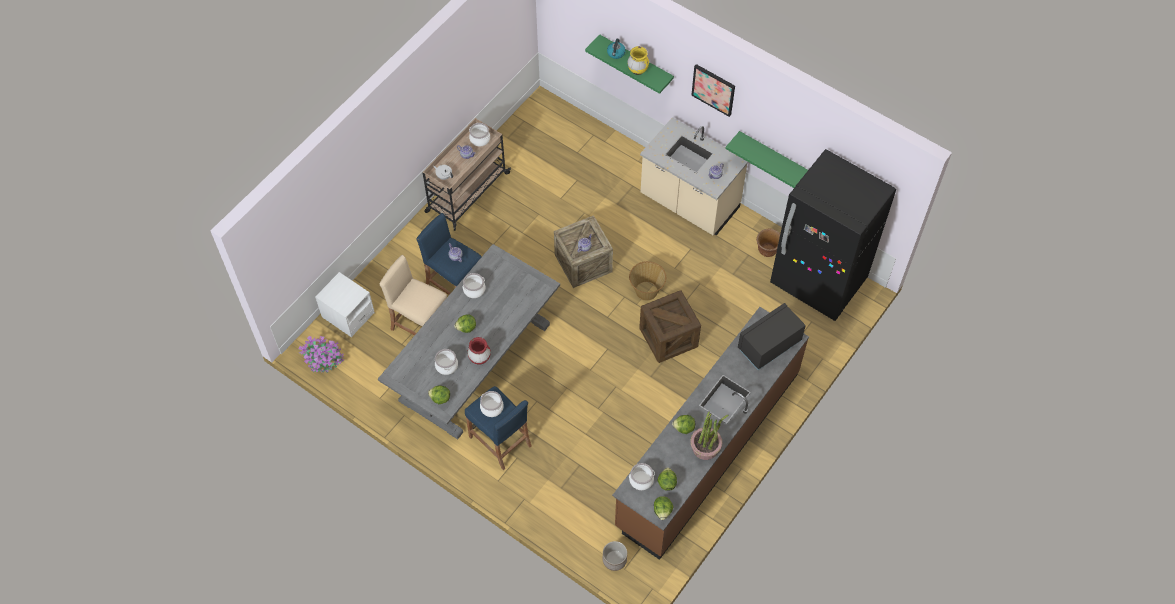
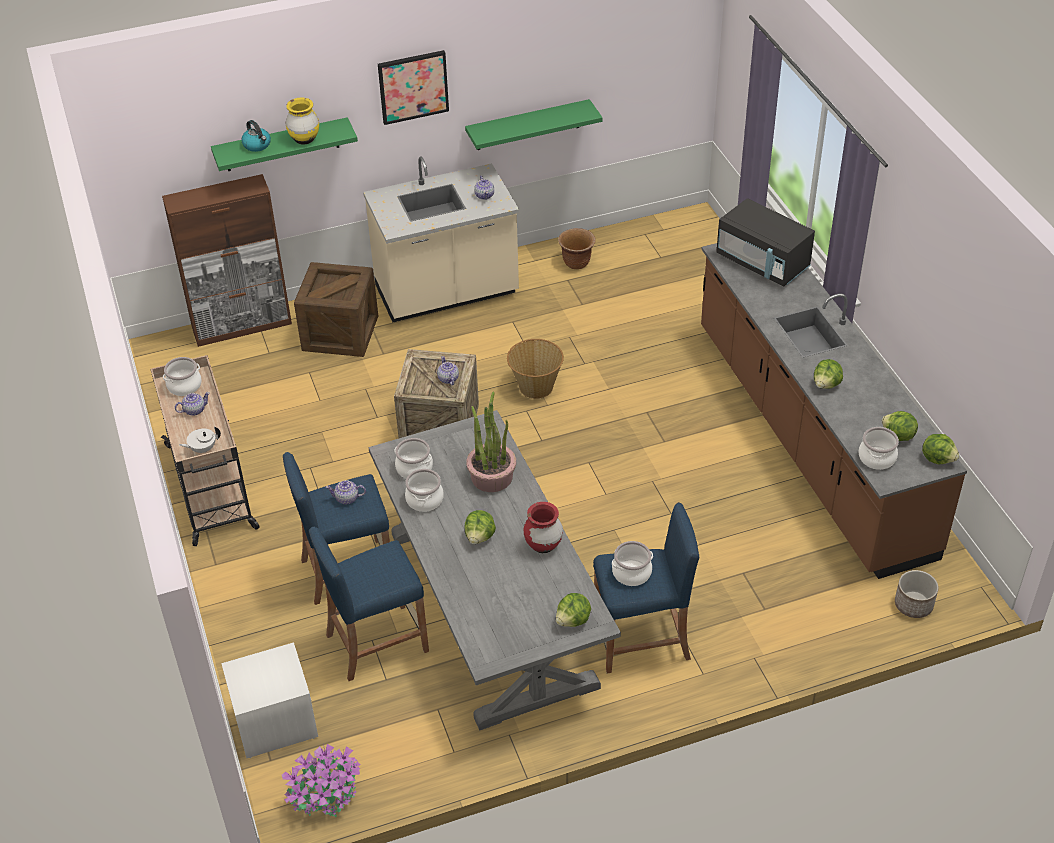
camera: 55 degrees left, 15 degrees down
(420, 326) = (377, 642): beige stool -> blue stool
(446, 365) = (523, 588): cooking pot -> cooking pot (414, 469)
(588, 127) = (242, 326): none -> brown cabinet
(668, 337) = (621, 399): crate -> crate (340, 333)
(705, 447) = (869, 378): potted plant -> potted plant (492, 476)
(769, 345) = (762, 263): black microwave -> black microwave turned 45 degrees counterclockwise
(818, 282) = (656, 245): black fridge -> none

